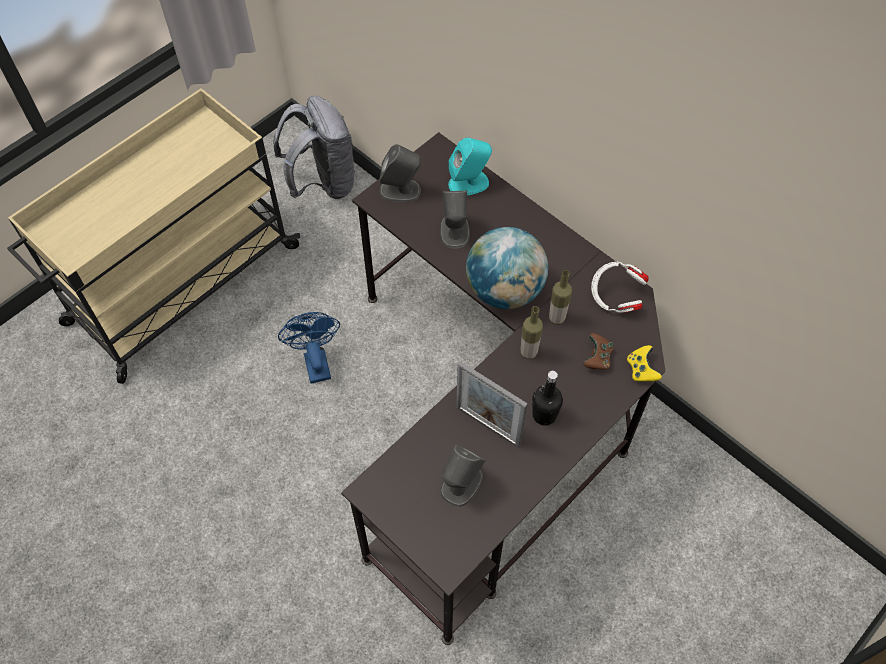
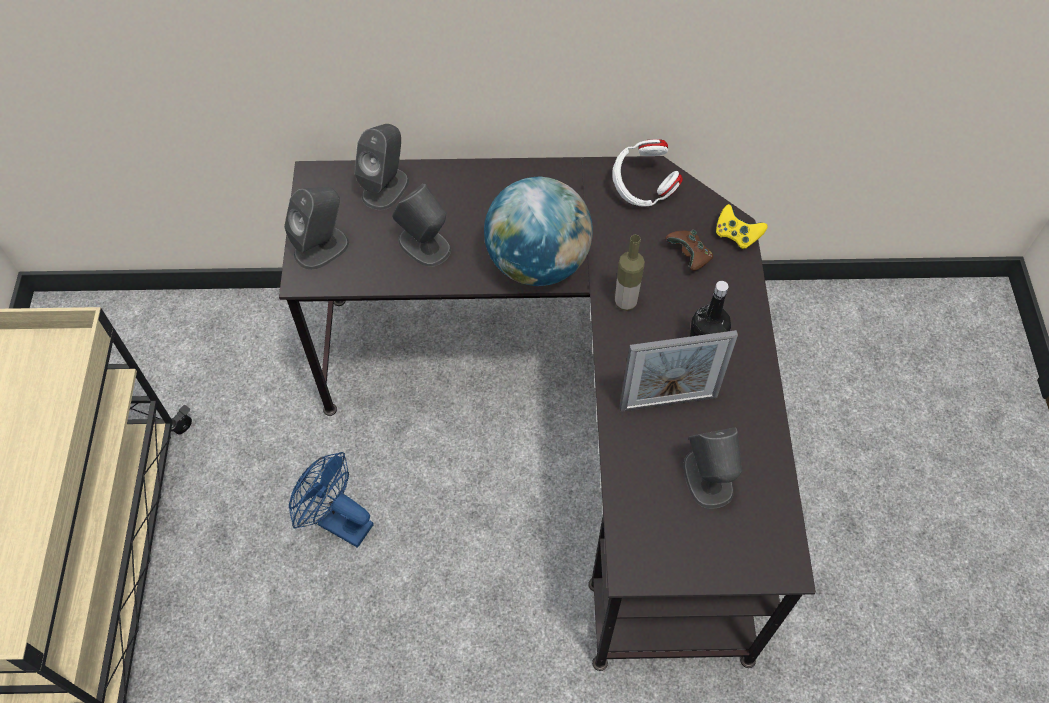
camera: 45 degrees left, 0 degrees up
(323, 183) = (147, 336): grey backpack -> none
(469, 183) = (385, 188): turquoise speaker -> grey speaker
(556, 318) = (614, 250): bottle -> none

